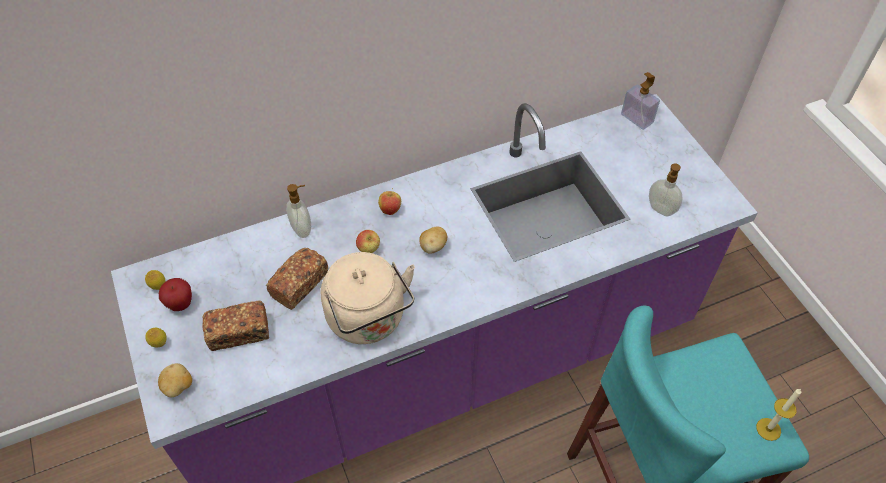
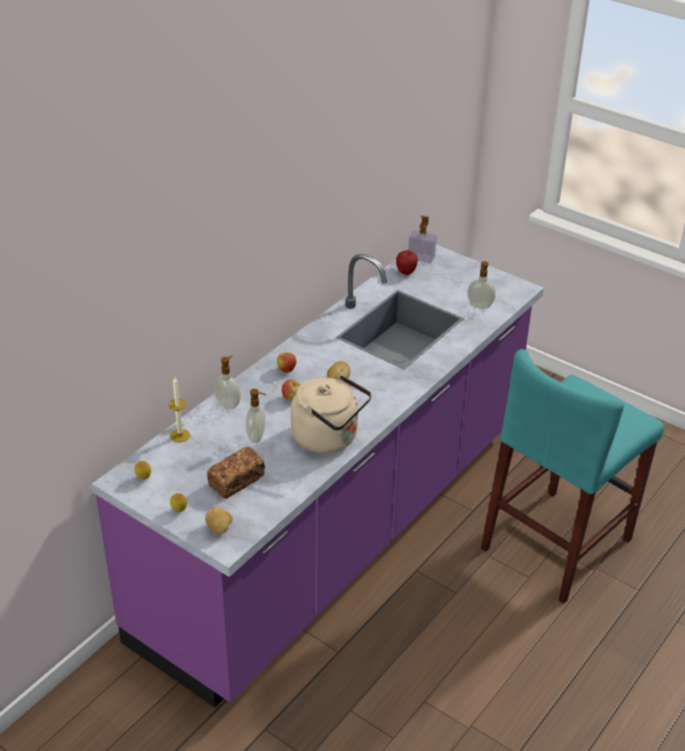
camera: 30 degrees left, 15 degrees down
(180, 304) = (172, 482): apple -> apple (406, 272)
(299, 284) = (257, 437): bread -> soap dispenser
(768, 429) = (630, 416): candle -> candle (180, 435)

